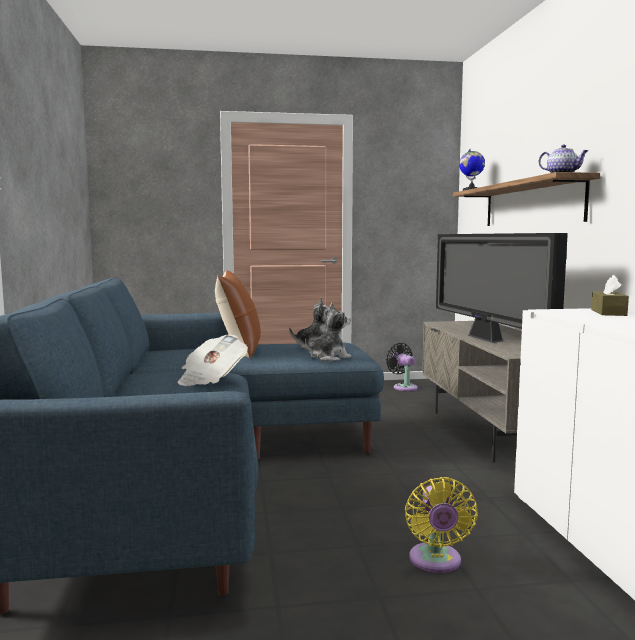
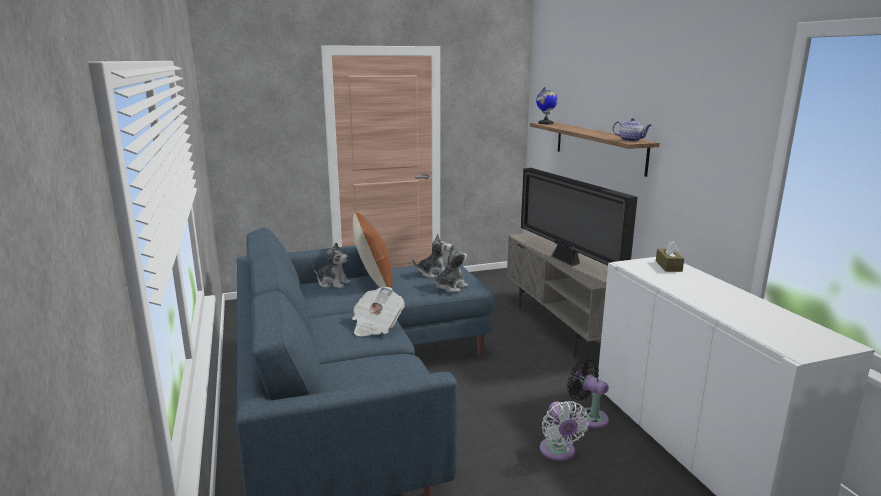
camera: 10 degrees left, 10 degrees up
(191, 350) = (333, 283): none -> plush toy
(403, 387) = (485, 280): black fan -> black fan (588, 416)
(436, 562) = (558, 452): yellow fan -> white fan

